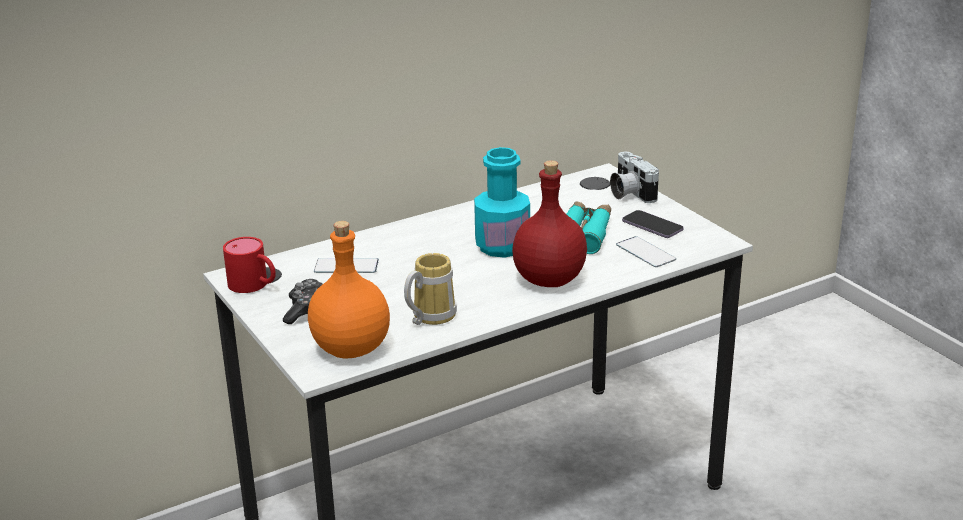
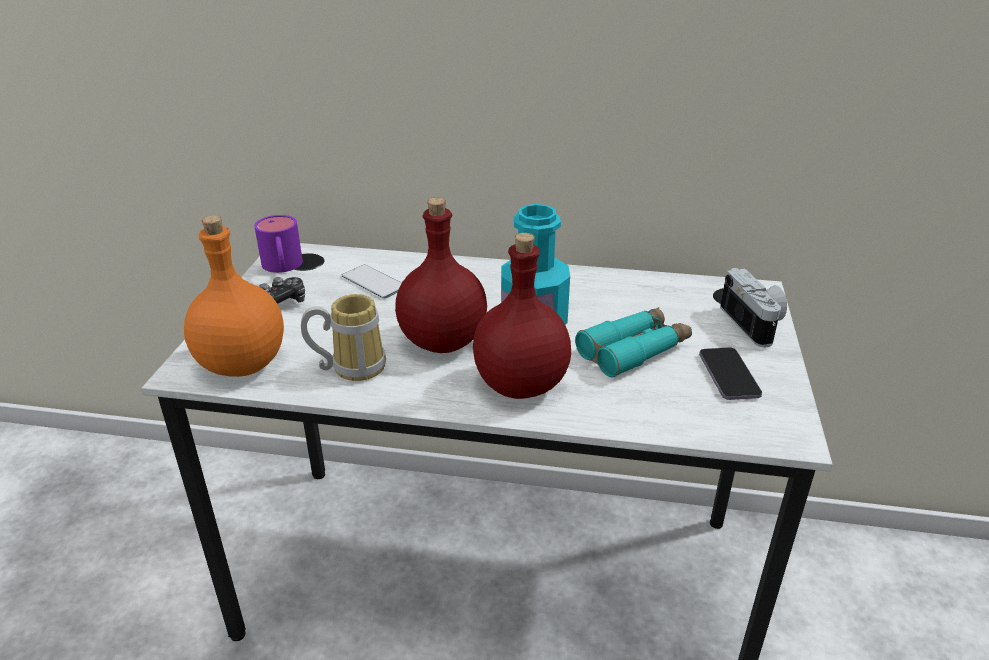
camera: 40 degrees right, 5 degrees up
(254, 285) = (282, 267): red mug -> purple mug
(461, 280) = (441, 342): none -> red bottle
(629, 193) = (755, 324): camera -> camera turned 150 degrees clockwise
(645, 252) = (674, 405): phone -> none

